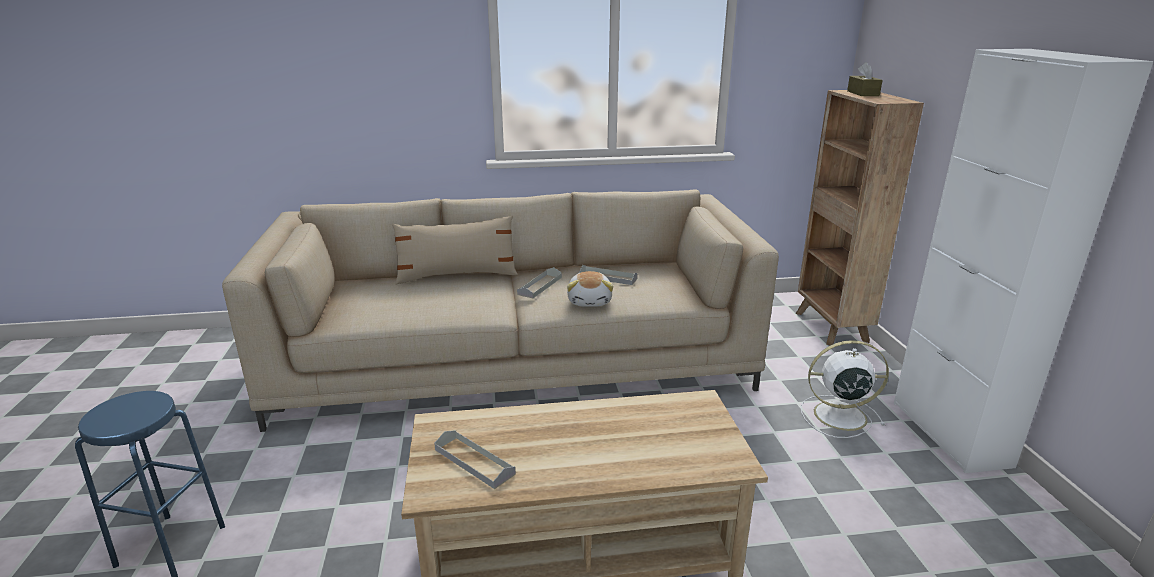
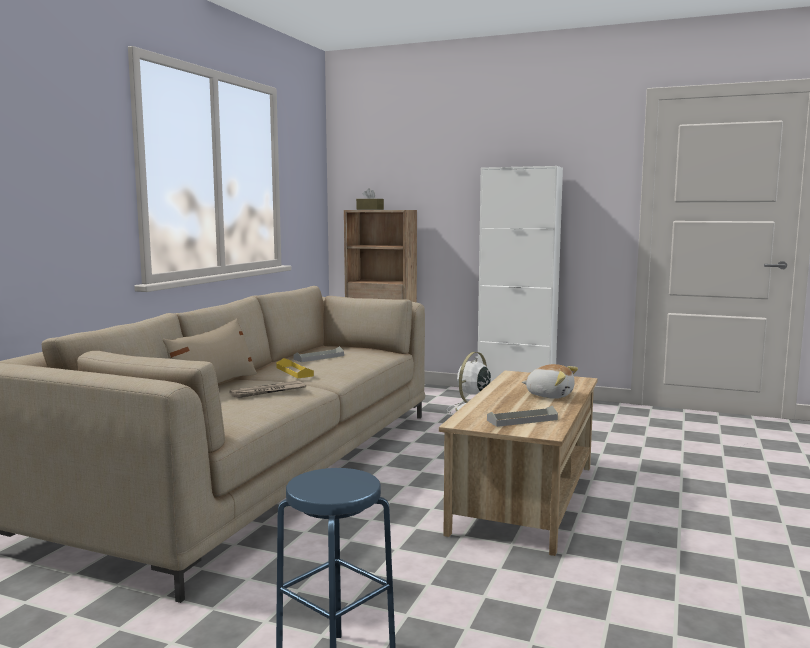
camera: 60 degrees left, 15 degrees down
(453, 299) = (268, 392): none -> newspaper
(540, 286) = (294, 372): grey tray -> yellow tray
(590, 301) = (347, 367): plush toy -> plush toy (549, 395)

